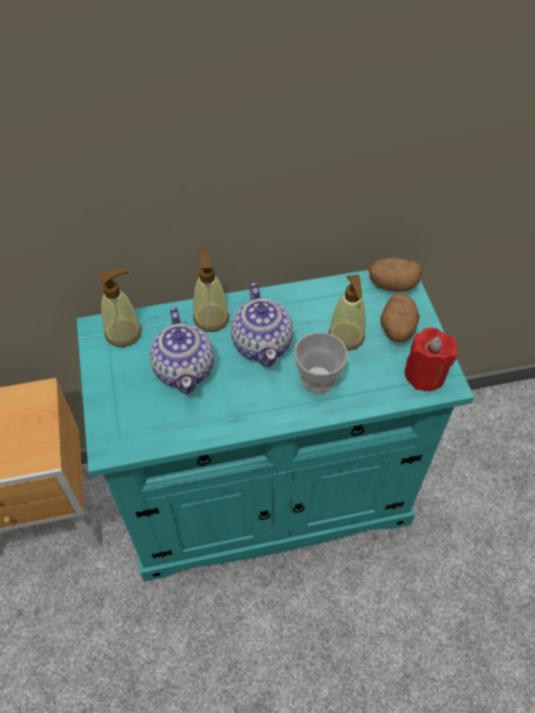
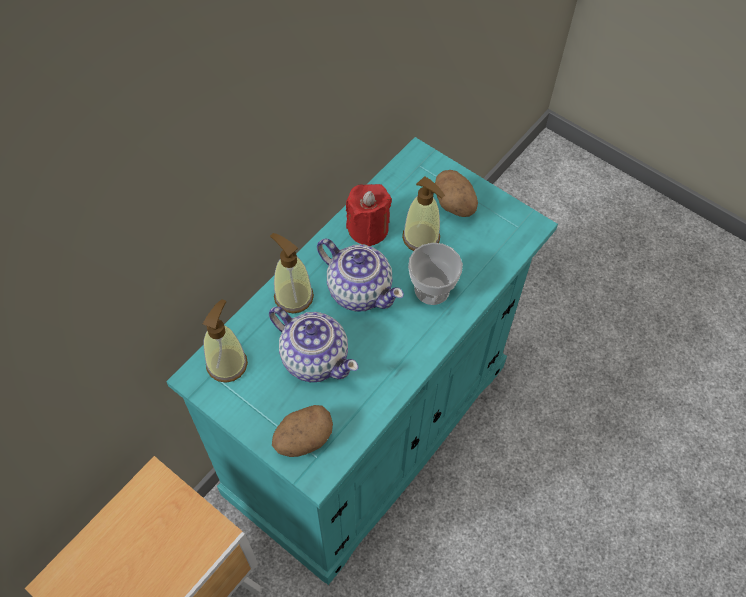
camera: 40 degrees left, 5 degrees up
(392, 285) = (417, 167): potato -> potato (303, 439)
(425, 374) = (508, 229): red candle -> red candle (368, 229)

